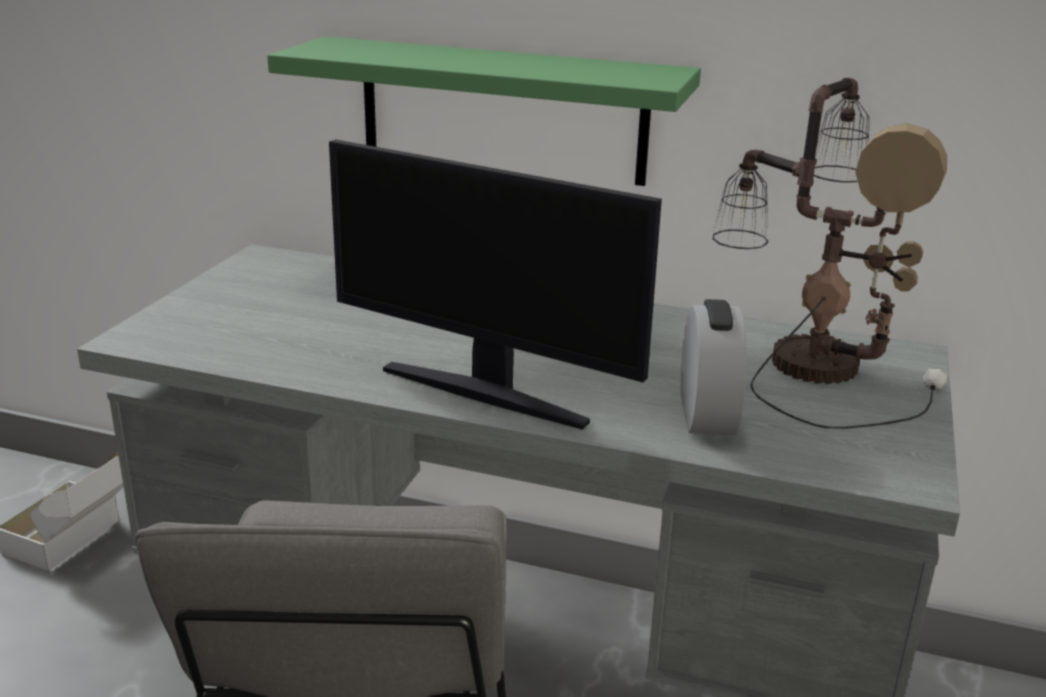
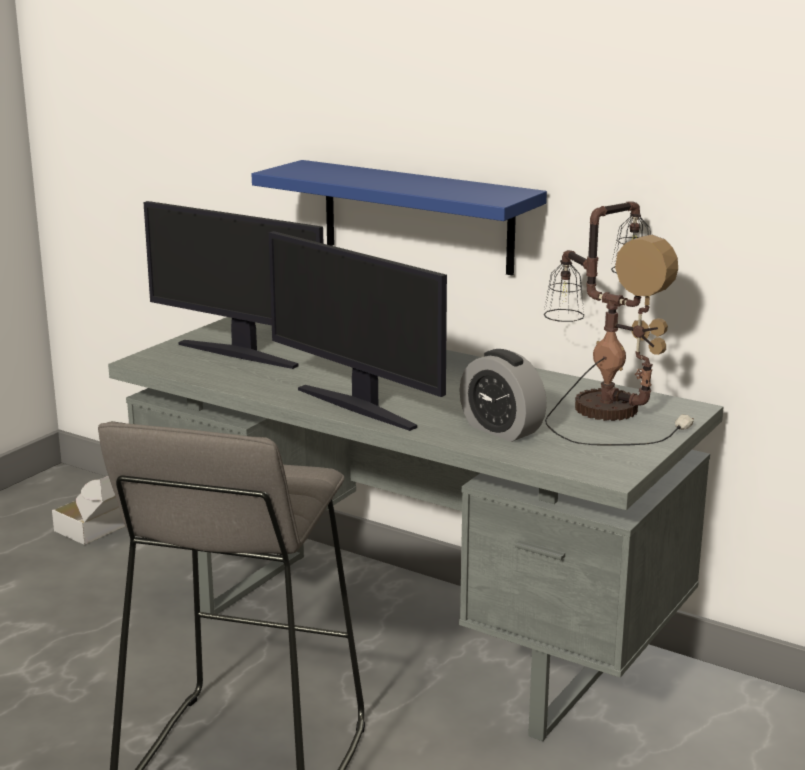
camera: 15 degrees right, 5 degrees down
(271, 315) = (240, 353): none -> monitor
(502, 111) = (417, 217): green shelf -> blue shelf
(706, 414) = (501, 429): alarm clock -> alarm clock turned 120 degrees clockwise

